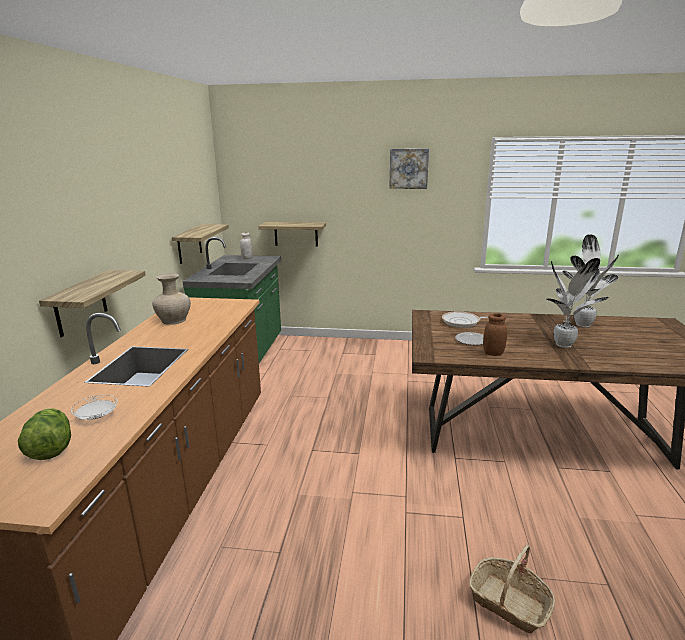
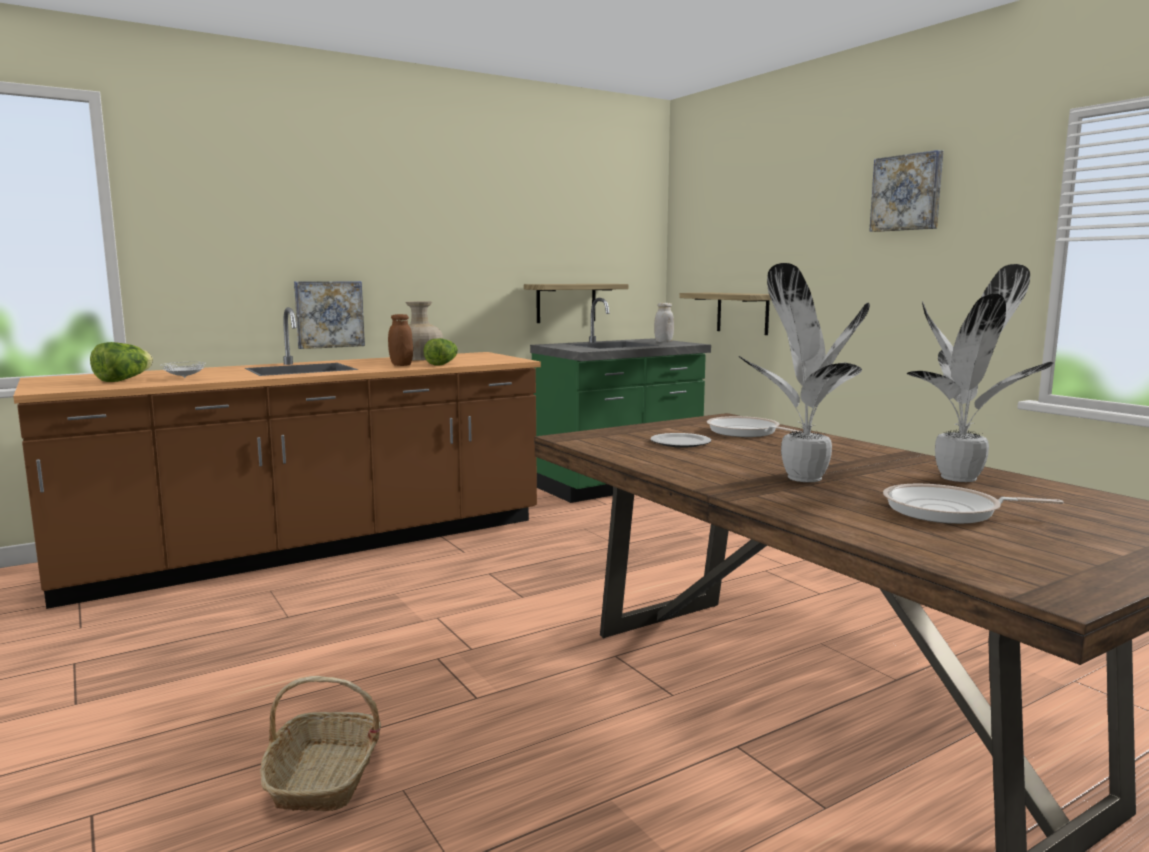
camera: 50 degrees right, 10 degrees down
(80, 303) = (329, 314): shelf -> picture
(217, 322) = (442, 364): none -> lettuce
(493, 353) = (655, 455): brown jar -> brown jar (401, 365)
(630, 344) = (948, 511): none -> frying pan

